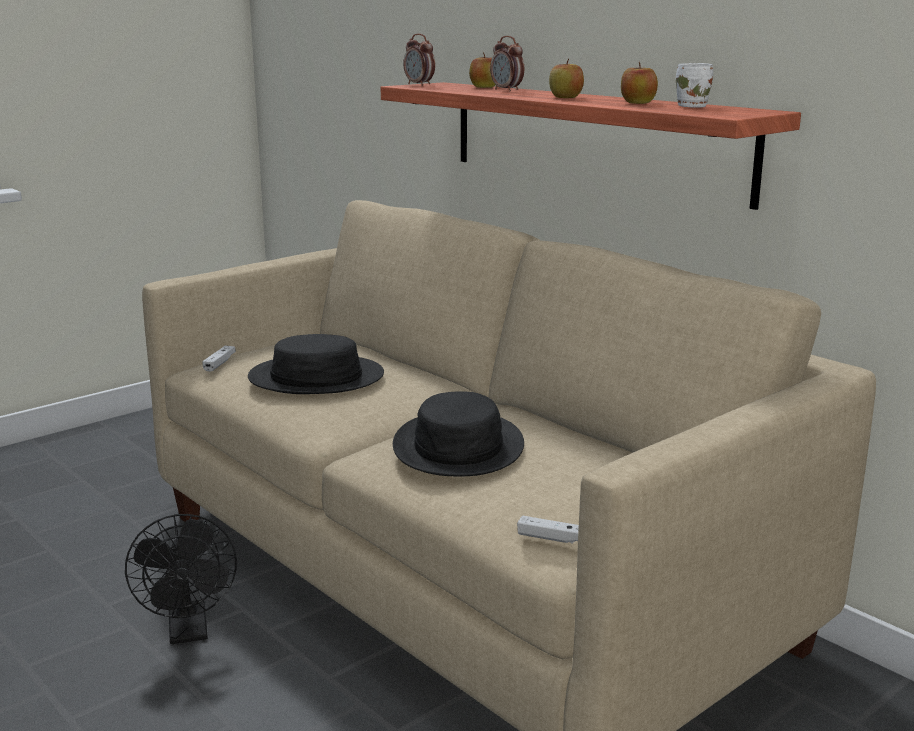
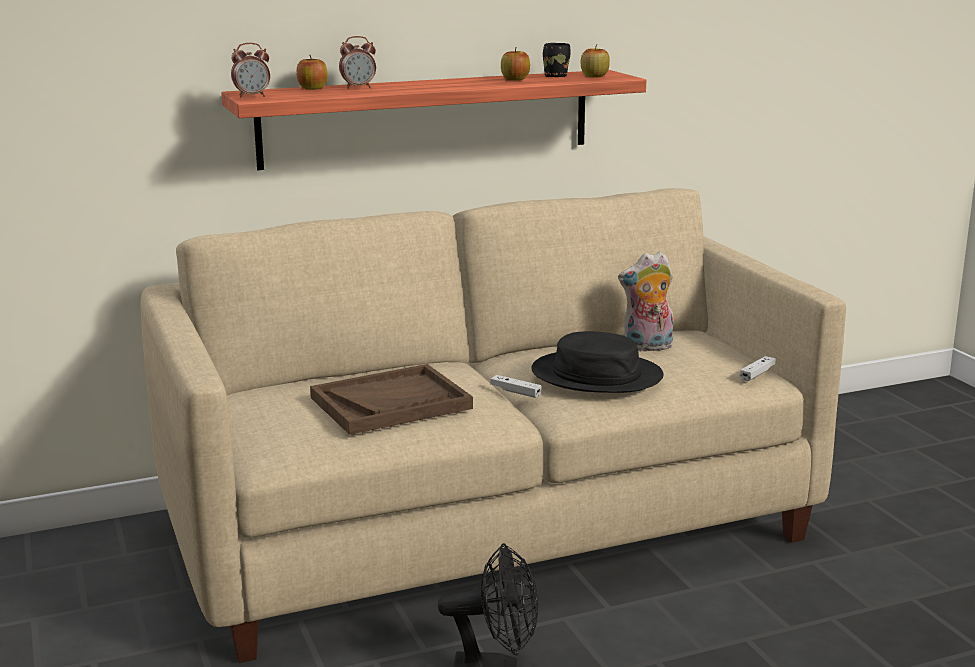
camera: 70 degrees left, 0 degrees up
(219, 363) = (280, 444): white game controller -> white game controller (515, 392)
(316, 378) = (391, 403): black hat -> brown tray
(565, 97) = (448, 84): apple -> apple (594, 76)
(582, 463) = (647, 347): none -> plush toy
(694, 106) = (555, 76): white mug -> black mug

